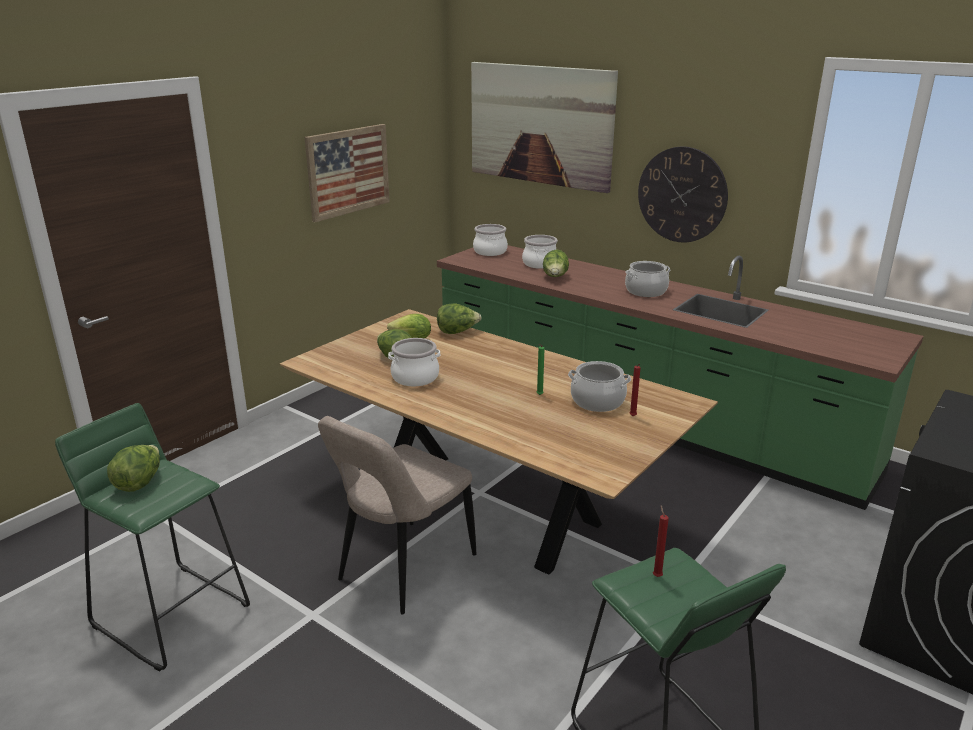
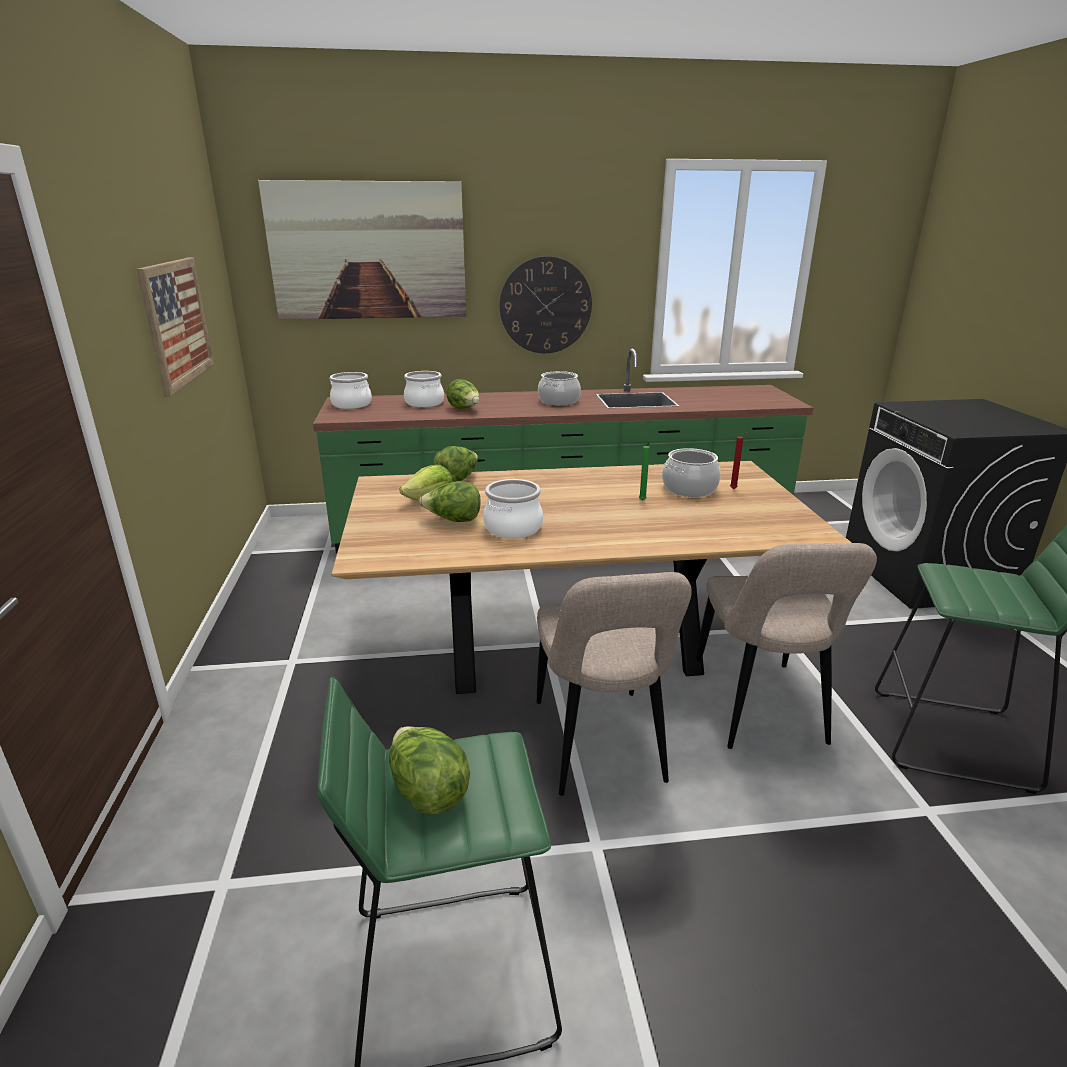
camera: 45 degrees left, 0 degrees up
(545, 620) = (760, 709): none -> beige chair
(656, 575) = (961, 584): red candle -> none

